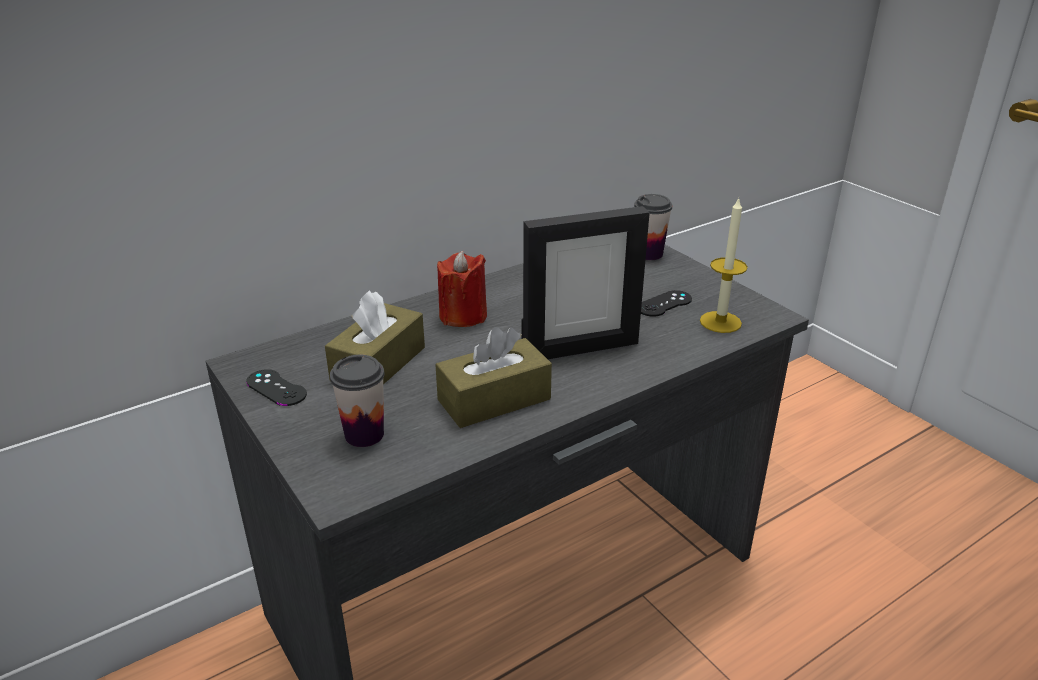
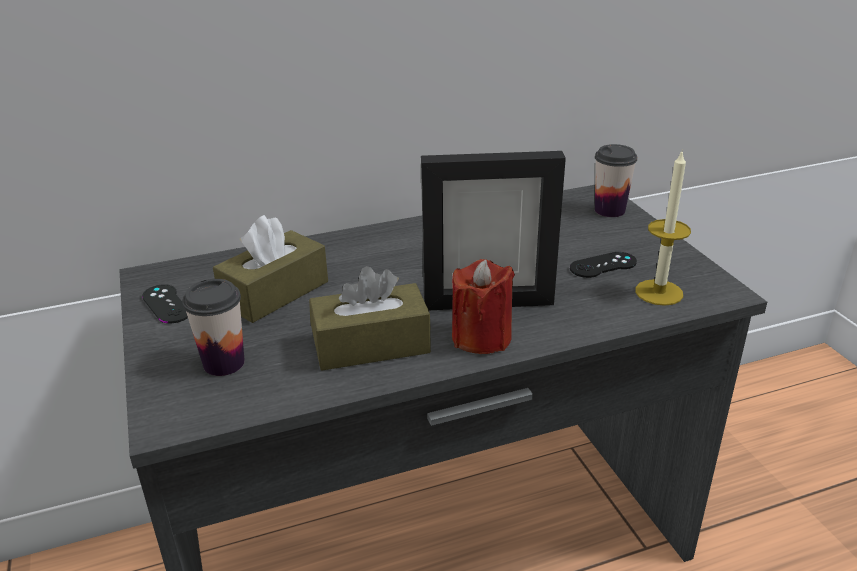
camera: 15 degrees right, 0 degrees up
(463, 316) = (382, 254): red candle -> red candle (481, 337)

